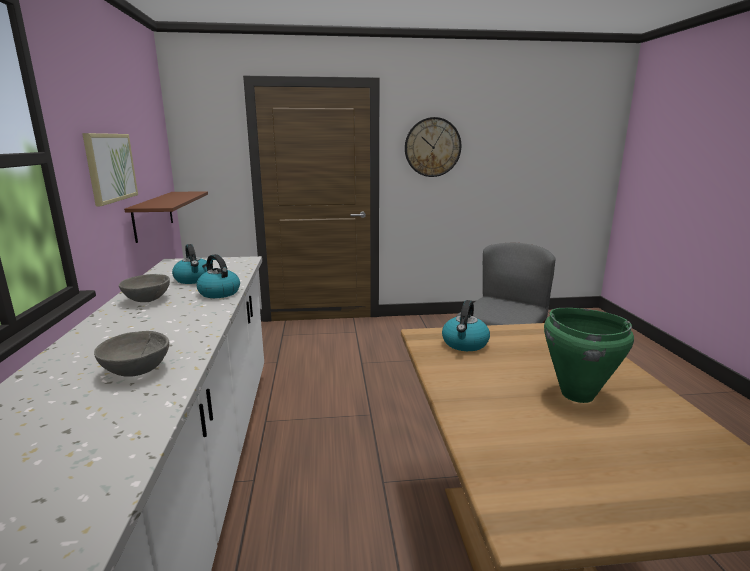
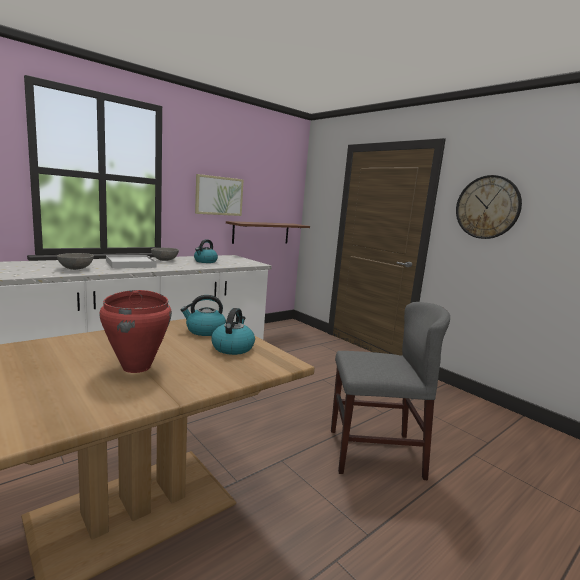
camera: 55 degrees right, 5 degrees down
(149, 325) = (130, 264): none -> white tray
(218, 293) = (189, 266): kettle -> kettle (232, 347)
(576, 394) = (137, 367): green cooking pot -> red cooking pot

